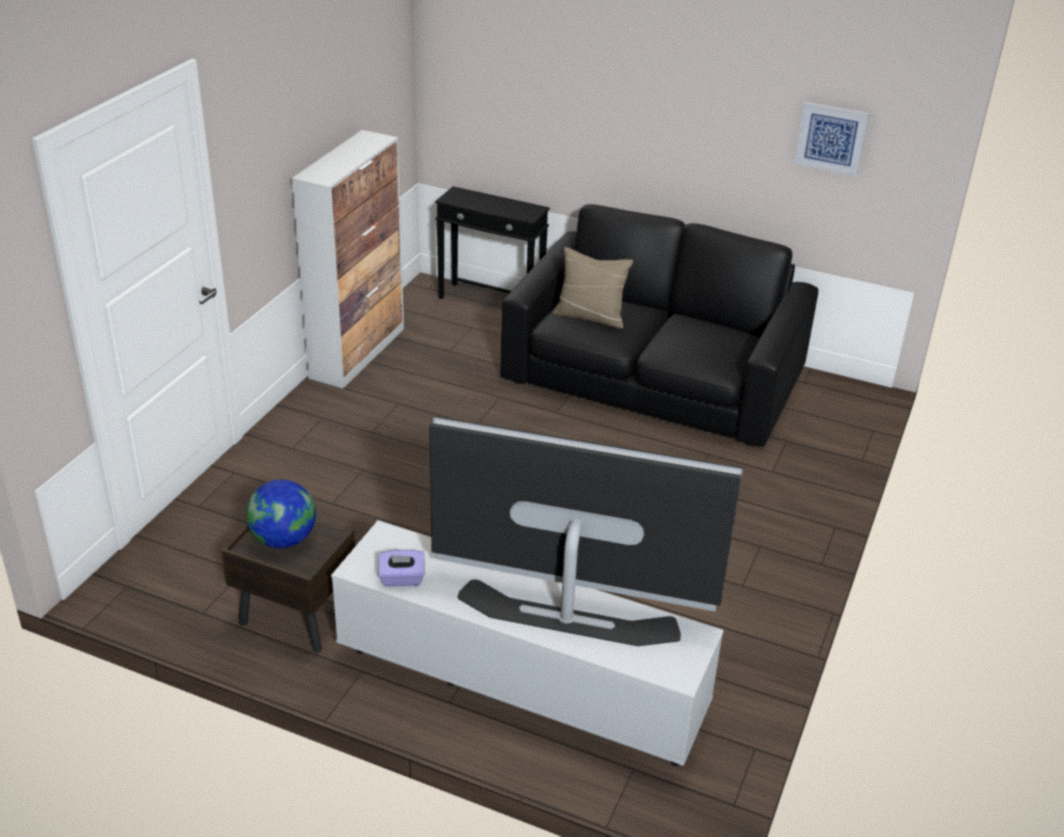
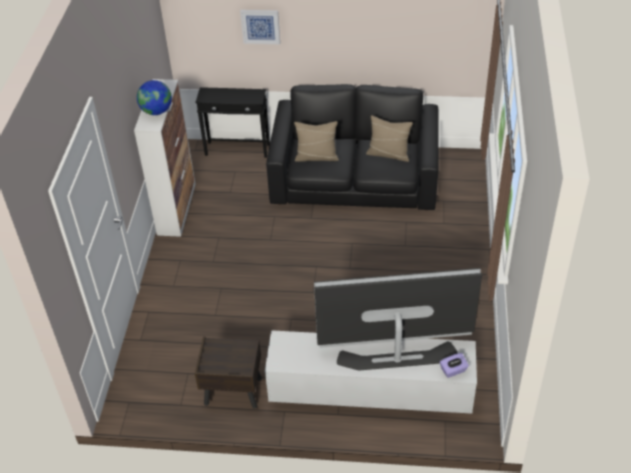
camera: 15 degrees left, 10 degrees up
(283, 540) = (223, 356): globe -> globe (156, 111)
(402, 579) = (302, 362): purple tissue box -> purple tissue box (453, 370)
(709, 339) = (388, 154): none -> beige pillow
(831, 138) = (434, 25): picture -> picture (260, 26)

